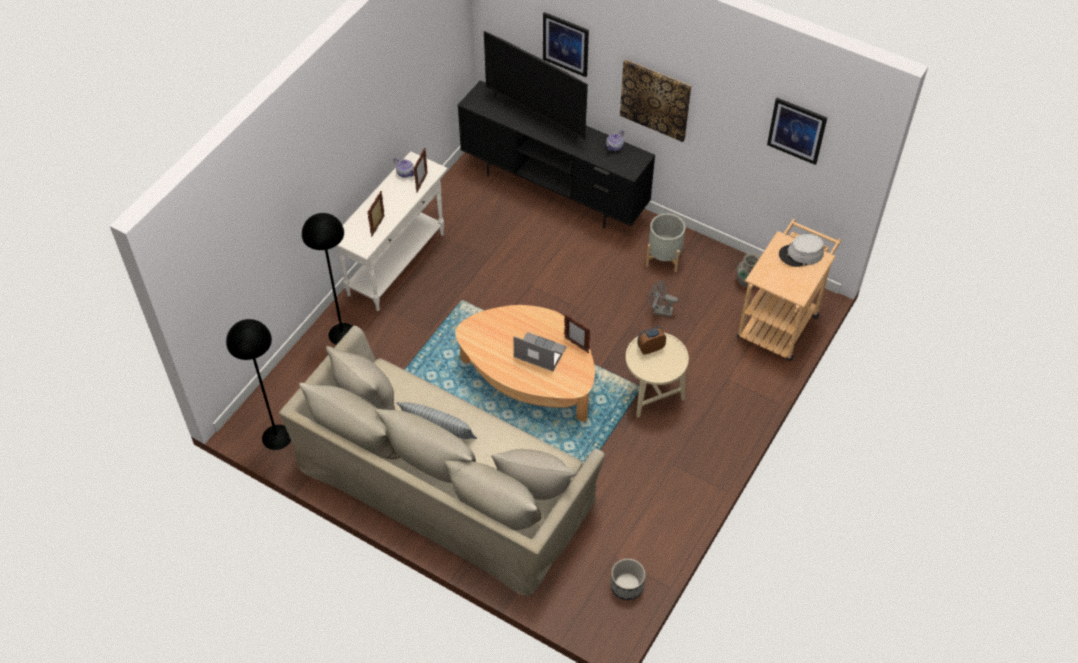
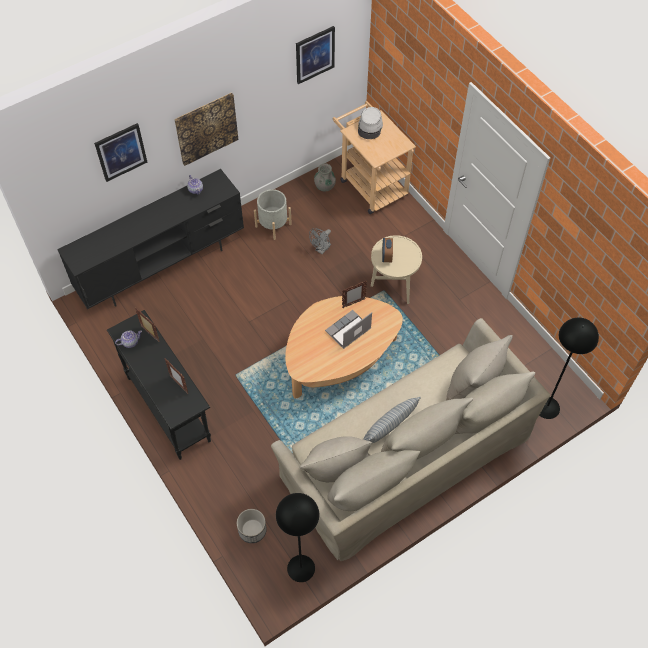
camera: 65 degrees left, 5 degrees up
(342, 334) = (219, 478): black floor lamp -> black floor lamp (547, 407)
(397, 264) = (168, 408): white console table -> black console table
(535, 116) = (127, 227): television -> none
(626, 586) = (546, 370): planter -> planter (252, 530)

